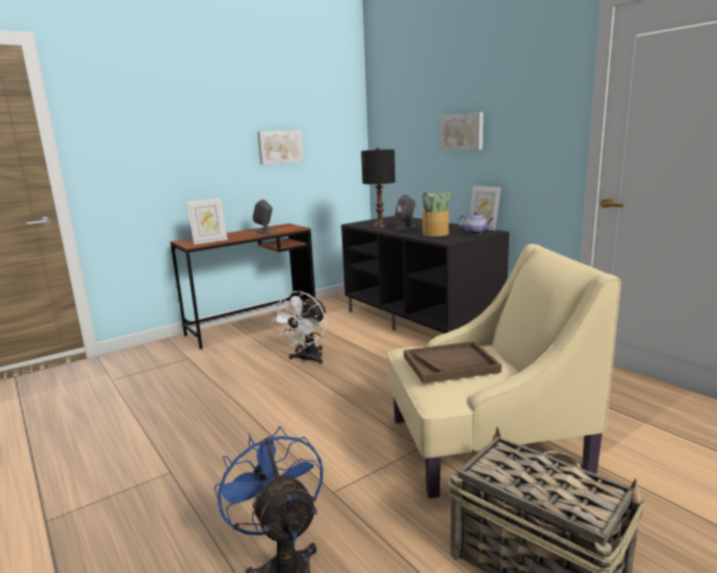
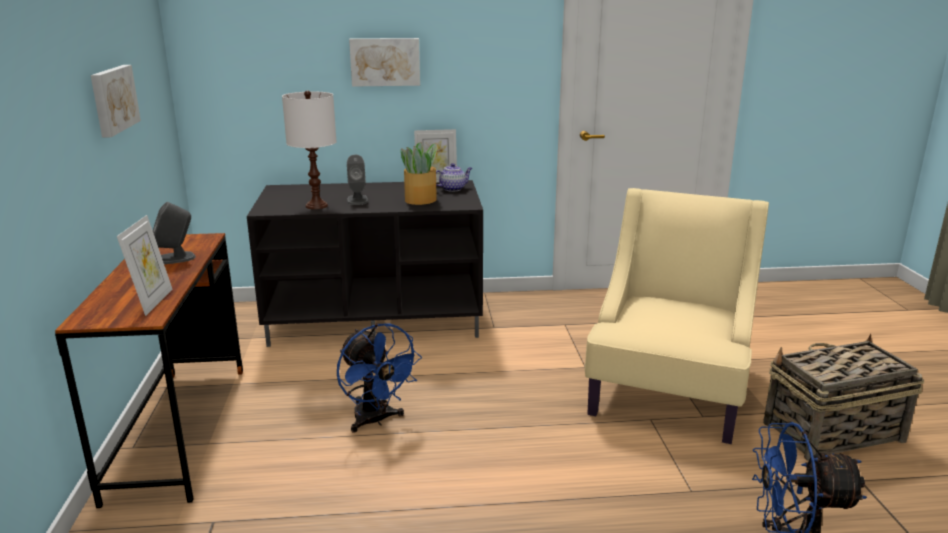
camera: 60 degrees left, 5 degrees up
(307, 359) = (376, 420): white fan -> blue fan
(380, 226) = (316, 206): black table lamp -> white table lamp
(450, 364) = (674, 322): brown tray -> none

